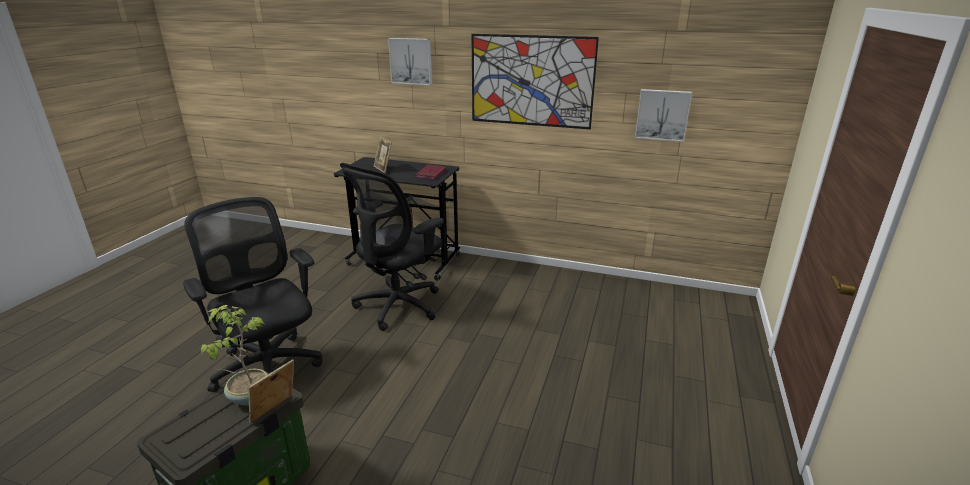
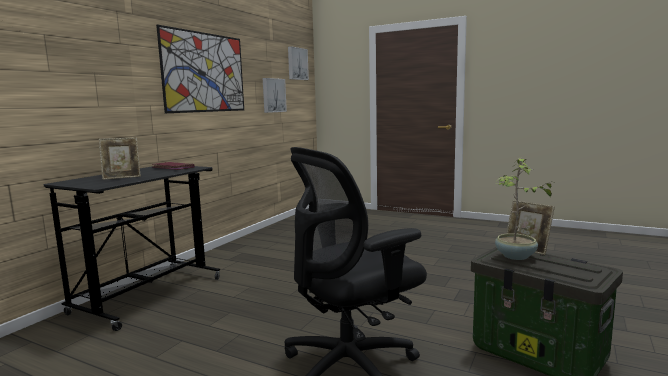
camera: 80 degrees left, 15 degrees down
(401, 303) = (250, 295): black office chair -> none
(411, 61) = (95, 48): picture -> picture (297, 64)

